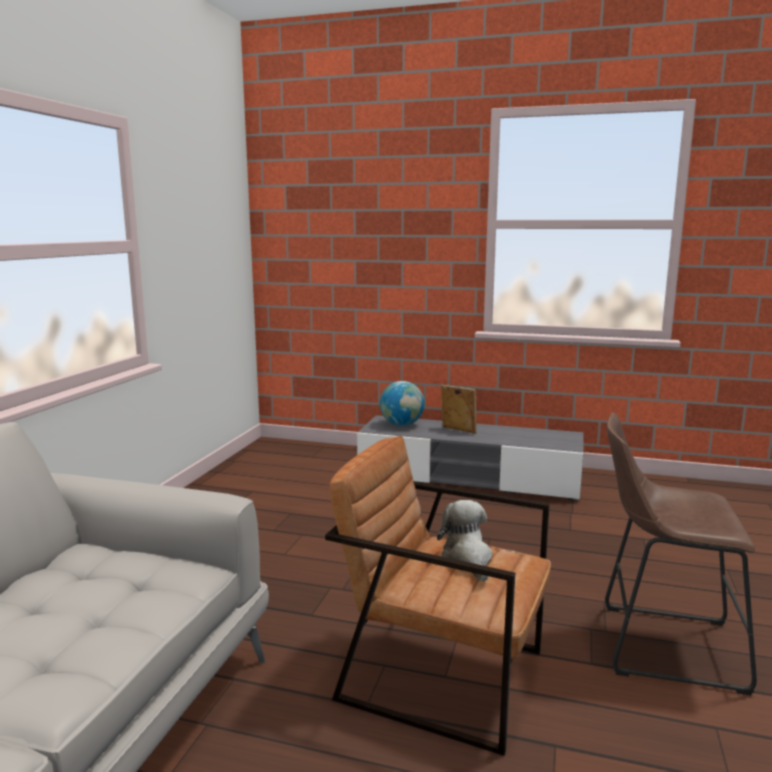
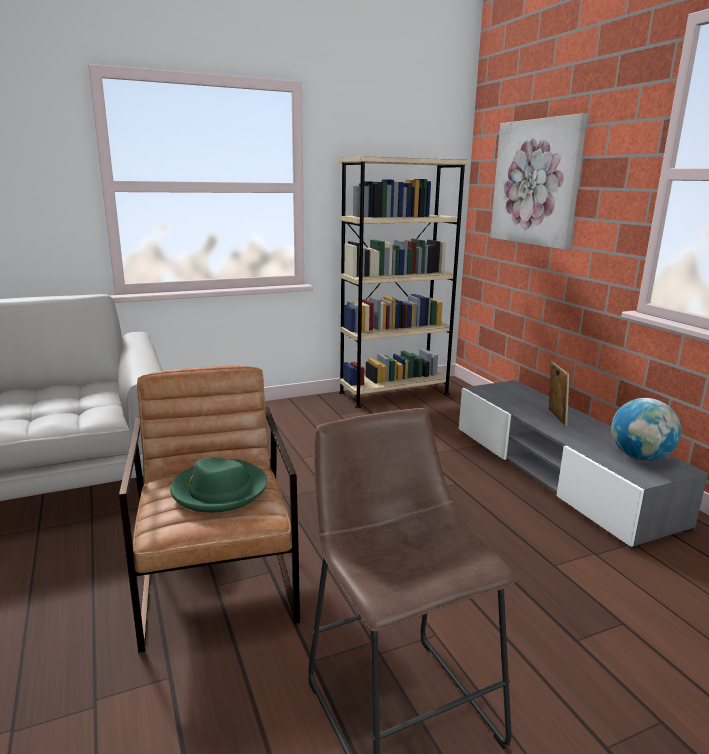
camera: 50 degrees right, 5 degrees up
(242, 469) = (394, 393): none -> beige bookcase
(351, 232) = (535, 183): none -> picture
(402, 425) = (515, 394): globe -> globe (640, 457)
(468, 560) = (219, 490): plush toy -> green hat

